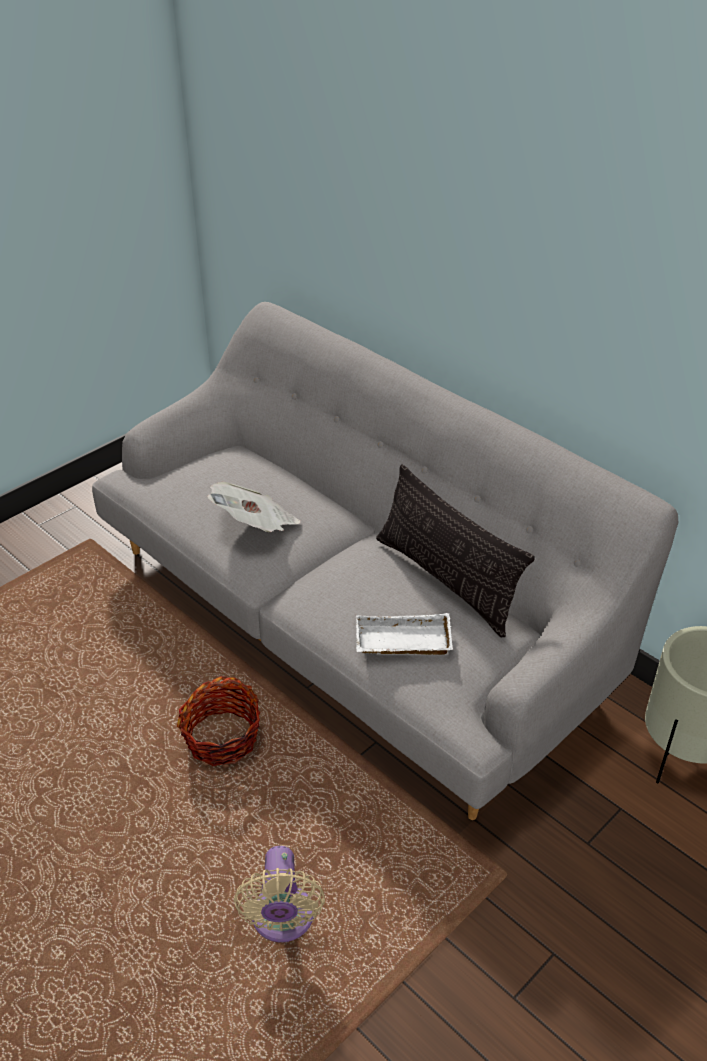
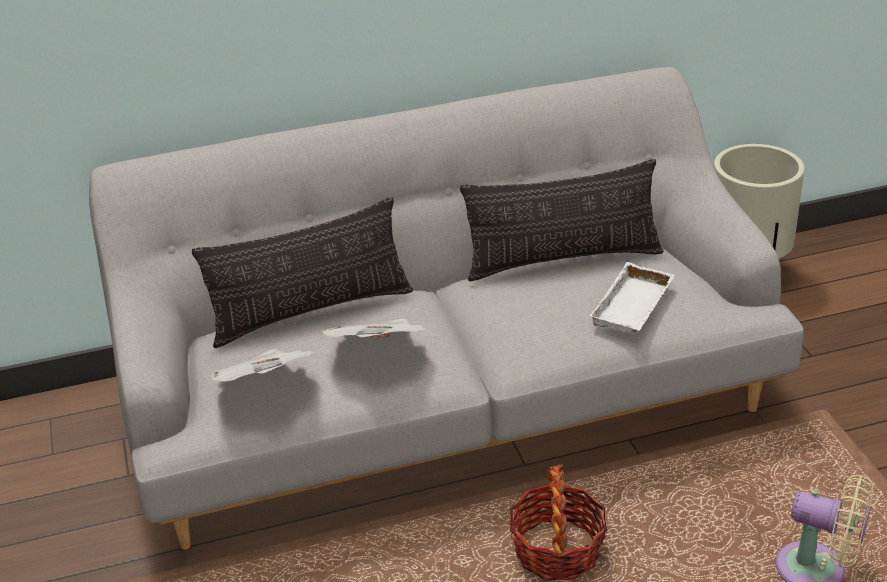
camera: 60 degrees left, 5 degrees down
(186, 490) = (265, 386): none -> newspaper
(285, 478) = (311, 312): none -> pillow

